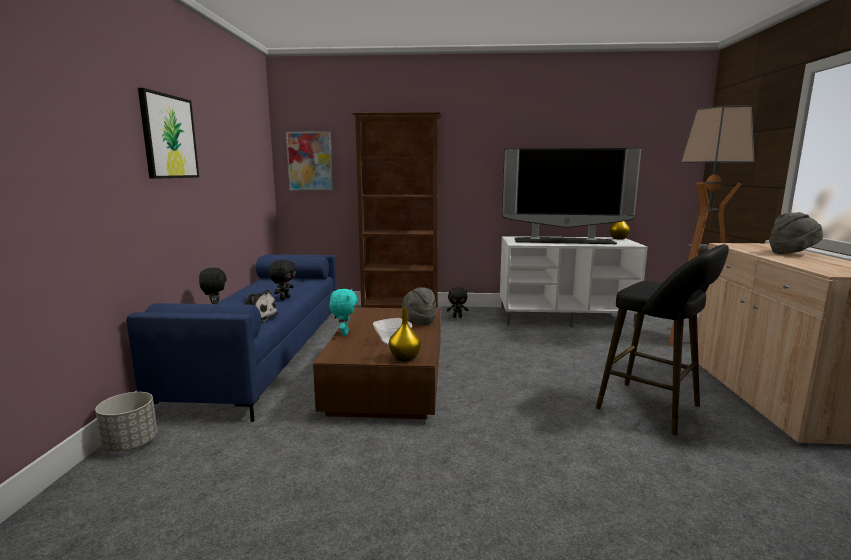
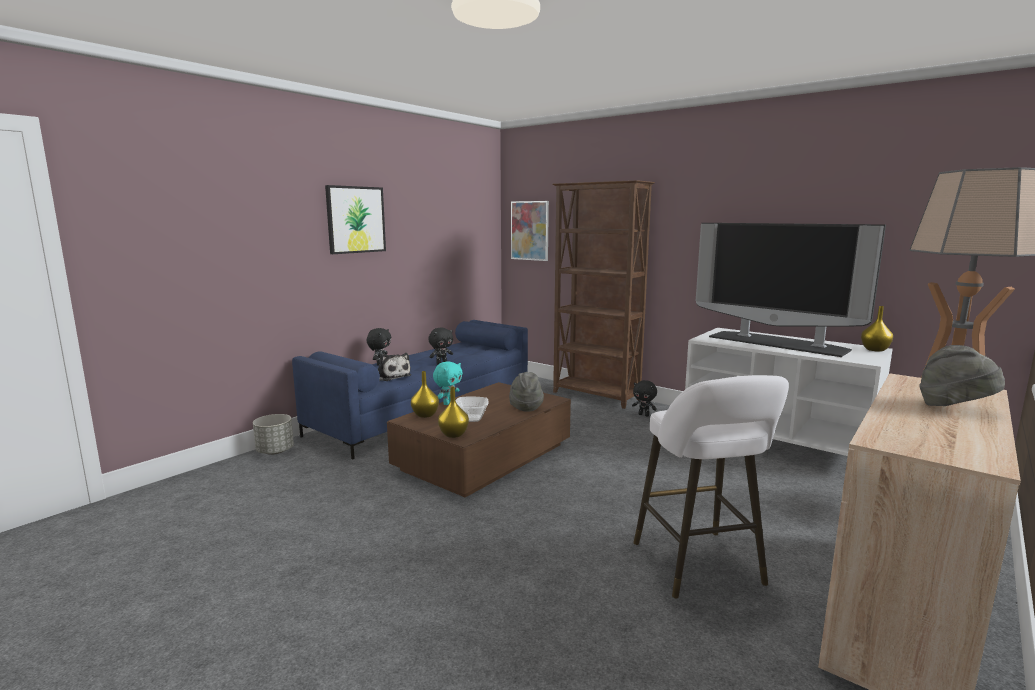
camera: 35 degrees right, 0 degrees up
(343, 348) = (425, 415): none -> yellow vase
(654, 409) = (701, 567): black stool -> white stool

